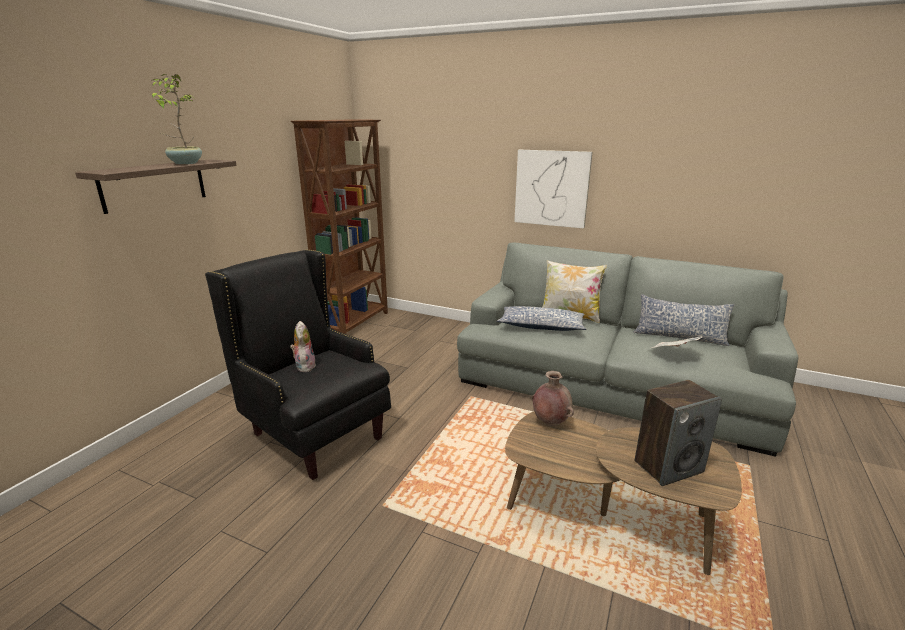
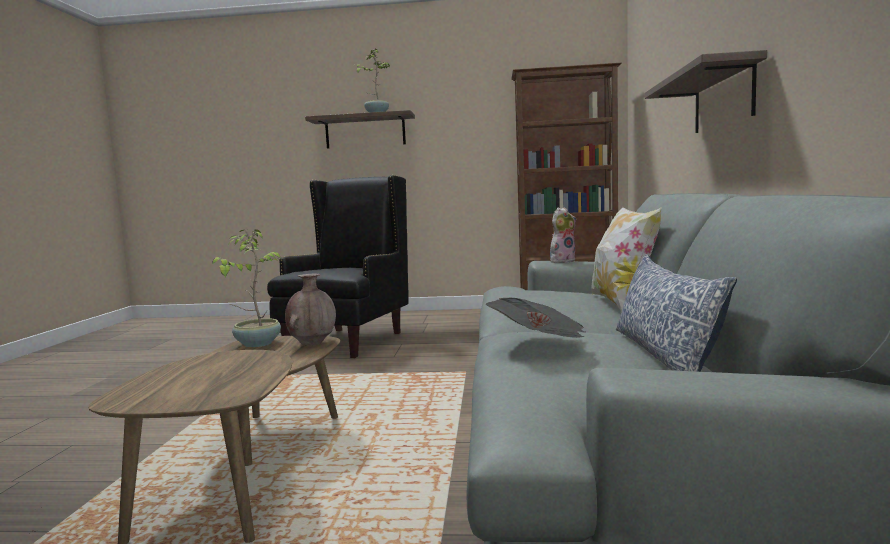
camera: 70 degrees right, 15 degrees down
(304, 366) = (339, 267): plush toy -> plush toy (562, 261)
(533, 448) = (257, 344): none -> potted plant
(541, 326) = (540, 295): pillow -> none
(551, 188) = (723, 99): picture -> shelf
(668, 466) = (193, 377): speaker -> none

